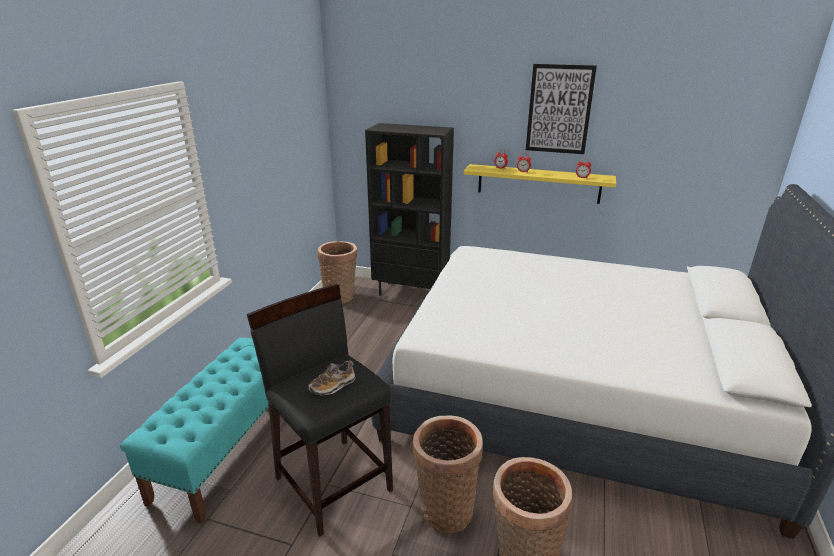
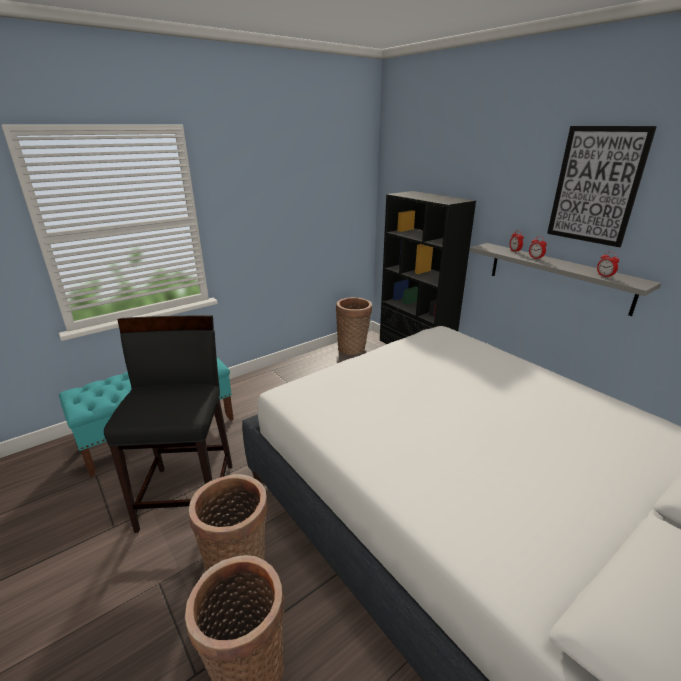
camera: 35 degrees right, 0 degrees up
(332, 386) = (161, 404): shoe -> none
(538, 183) = (557, 276): yellow shelf -> grey shelf

